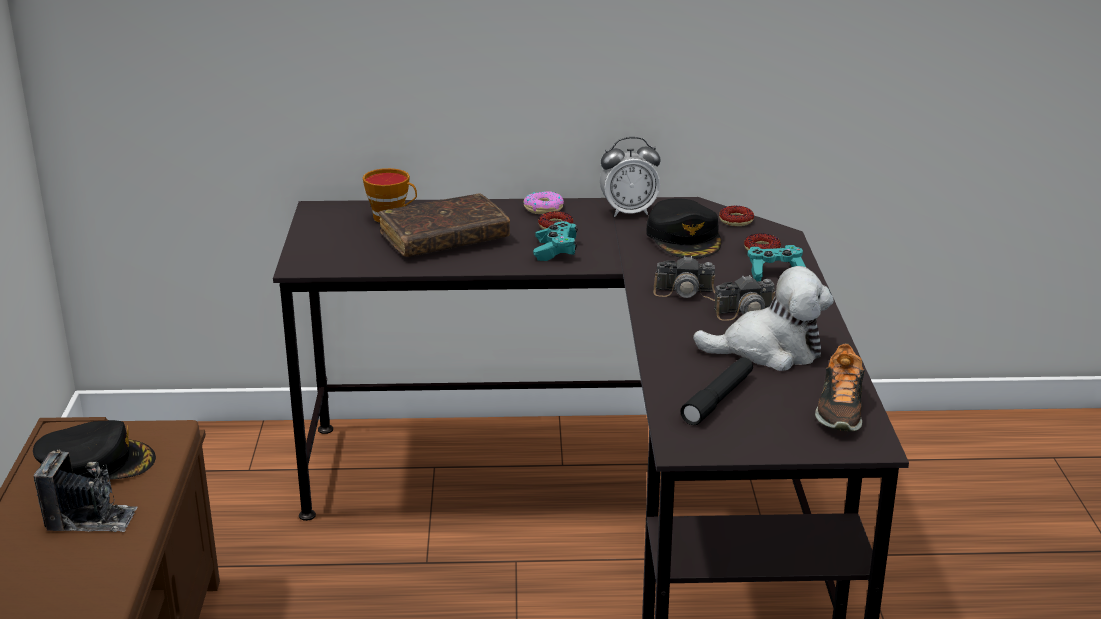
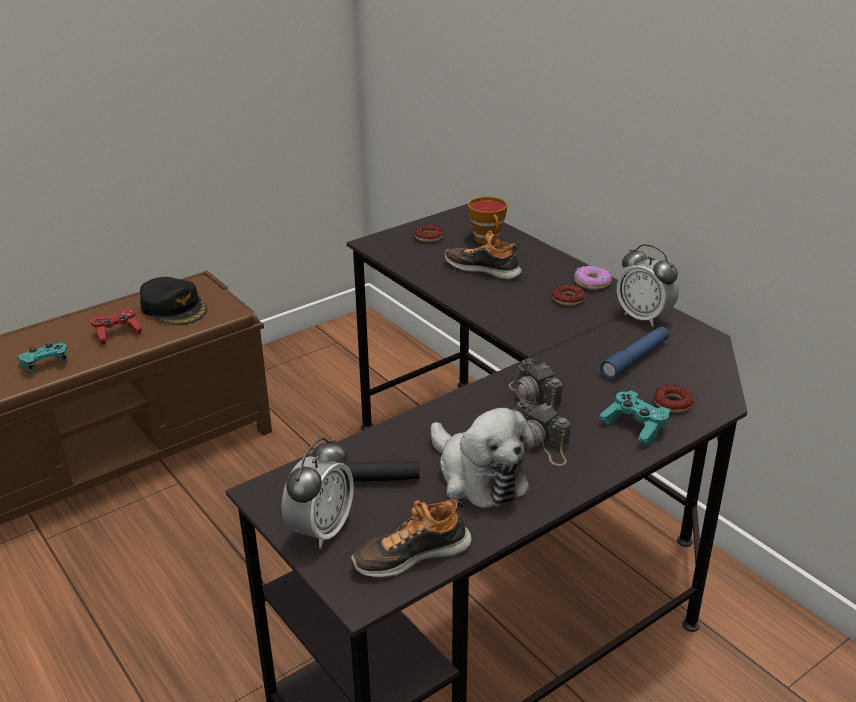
camera: 55 degrees right, 5 degrees up
(91, 519) = (117, 333): camera -> red game controller
(444, 238) = (483, 269): brown book -> shoe
(555, 251) = (526, 315): turquoise game controller -> turquoise game controller (45, 364)
(684, 238) = (635, 359): black cap -> blue flashlight
(736, 220) = (710, 370): donut -> donut (428, 237)
(768, 437) = (321, 530): none -> alarm clock

